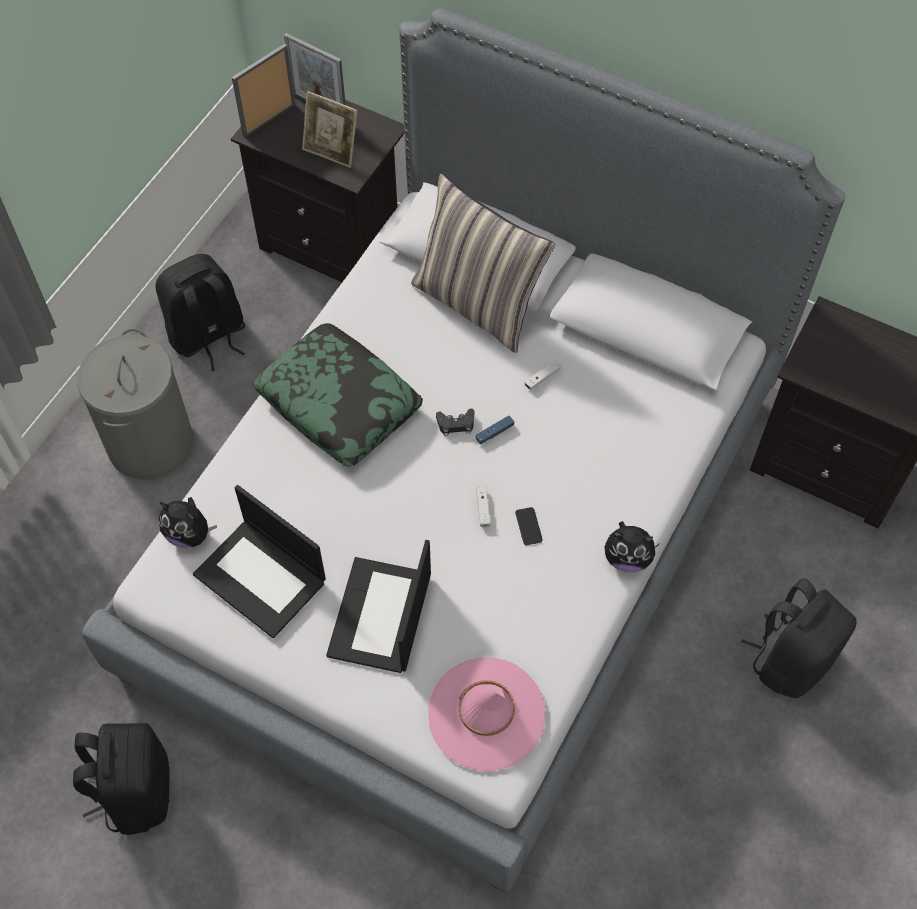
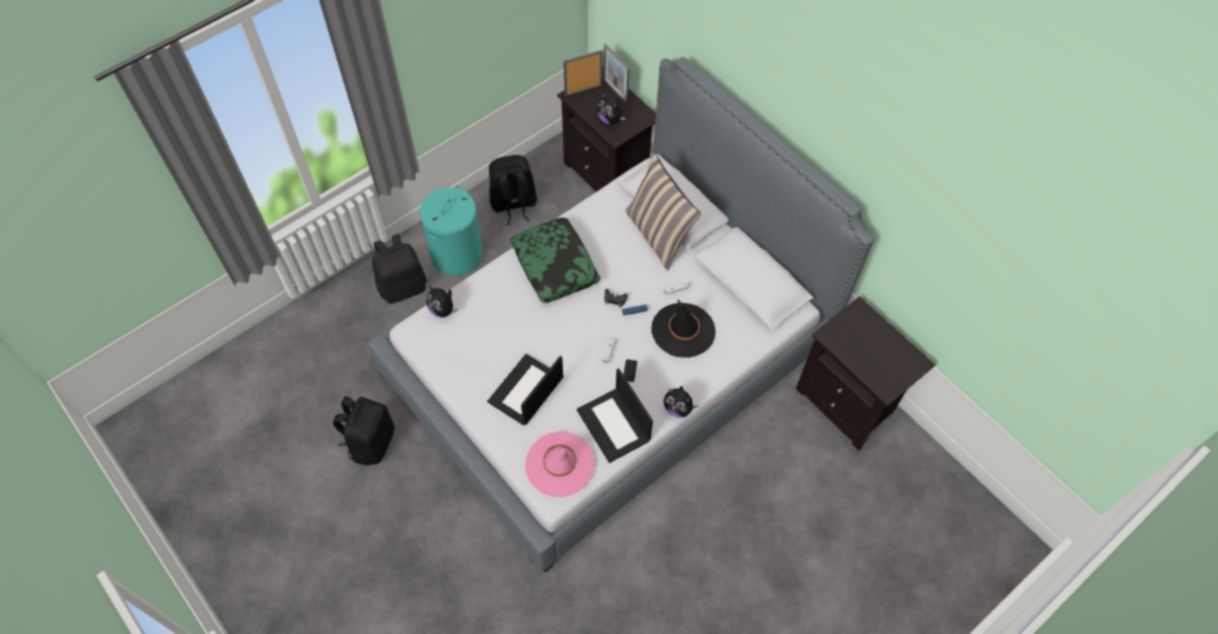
camera: 20 degrees right, 0 degrees up
(150, 442) = (457, 254): grey laundry basket -> turquoise laundry basket
(262, 578) = (471, 347): laptop -> laptop (614, 425)
(331, 151) = (610, 119): picture frame -> plush toy
(580, 436) = (683, 330): none -> black hat
(791, 659) = (769, 506): black backpack -> black backpack (403, 286)

